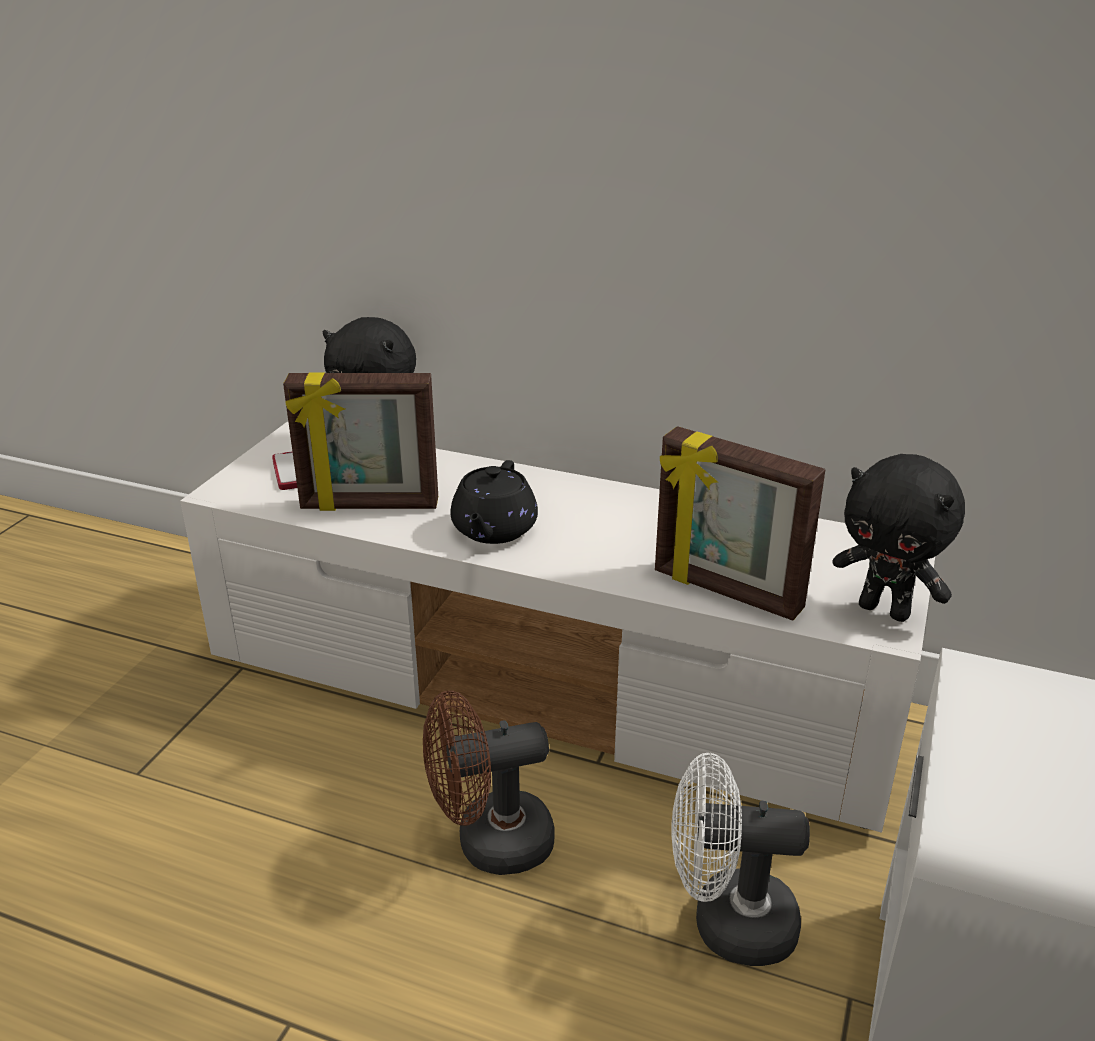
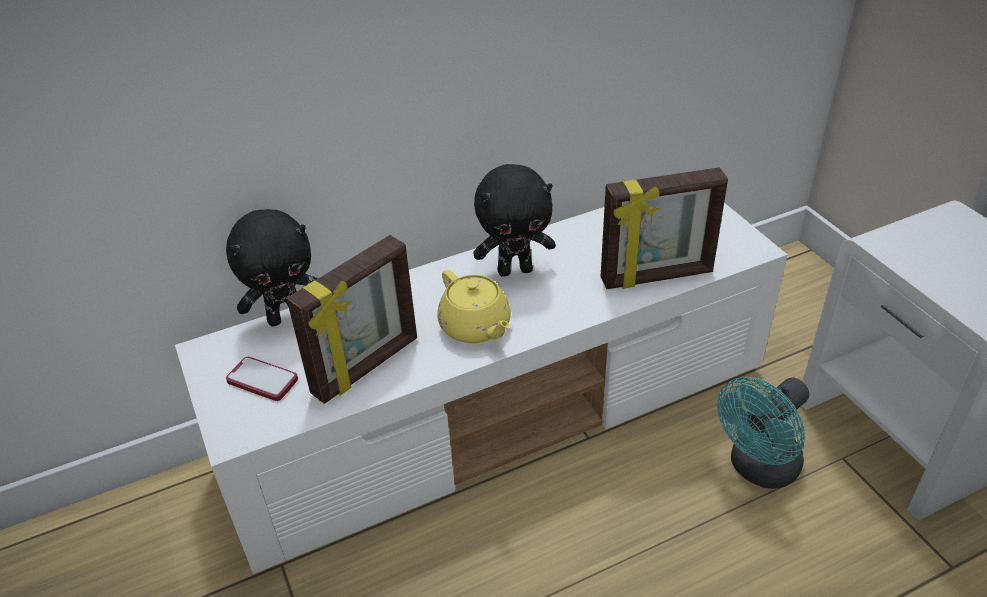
camera: 45 degrees left, 10 degrees up
(490, 843) = (604, 532): brown fan -> none
(493, 530) = (476, 327): black teapot -> yellow teapot
(727, 923) = (758, 469): white fan -> turquoise fan
(885, 610) = (735, 236): black plush toy -> black plush toy (515, 270)

